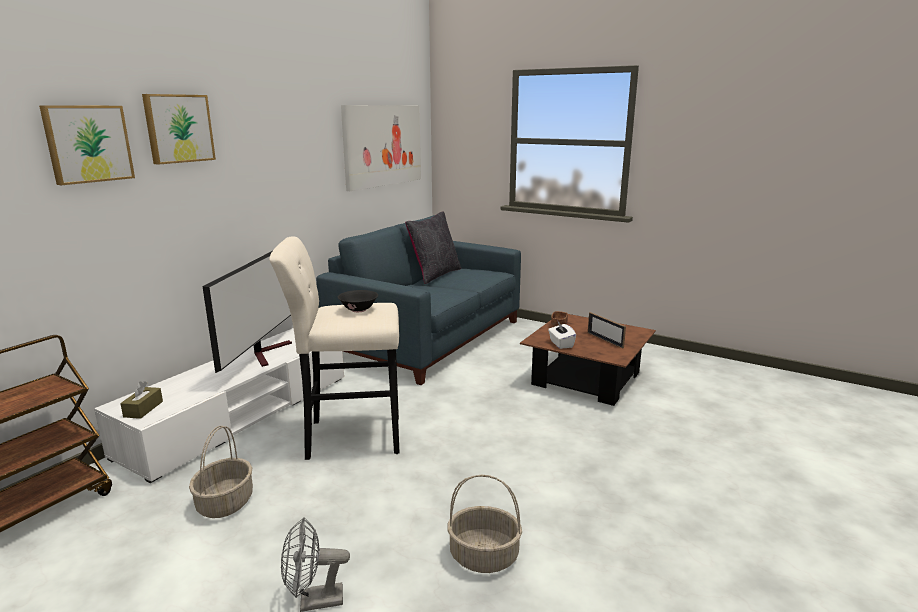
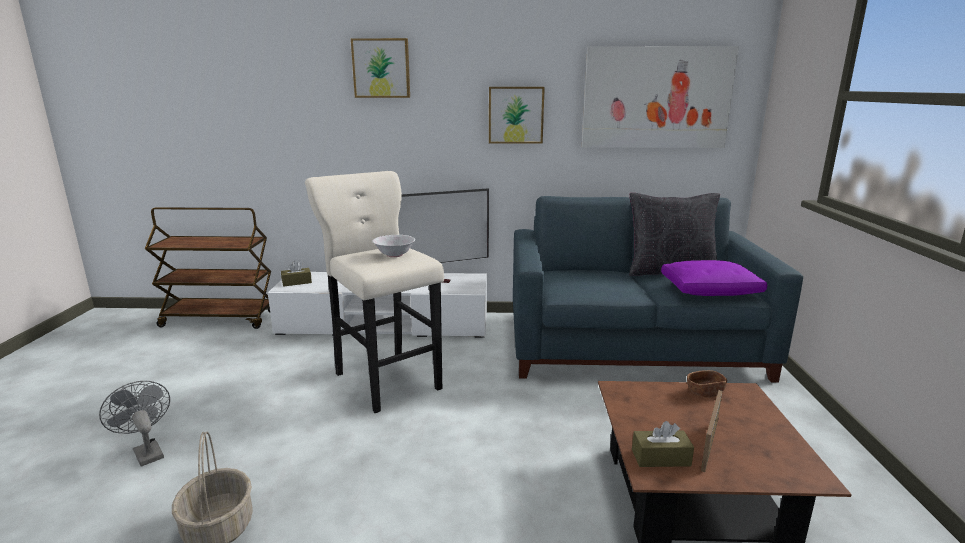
camera: 60 degrees right, 0 degrees up
(87, 144) = (306, 78): picture -> picture (515, 115)
(225, 502) = (262, 368): basket -> none
(359, 309) = (394, 255): black bowl -> white bowl
(481, 276) = (710, 290): none -> purple pillow
(561, 344) = (636, 411): white tissue box -> none
(606, 352) = (660, 458): none -> brown tissue box

